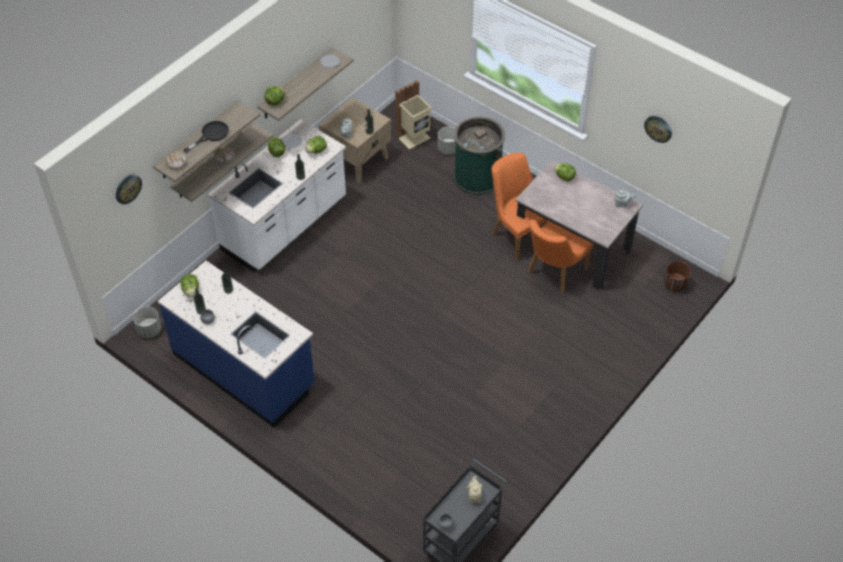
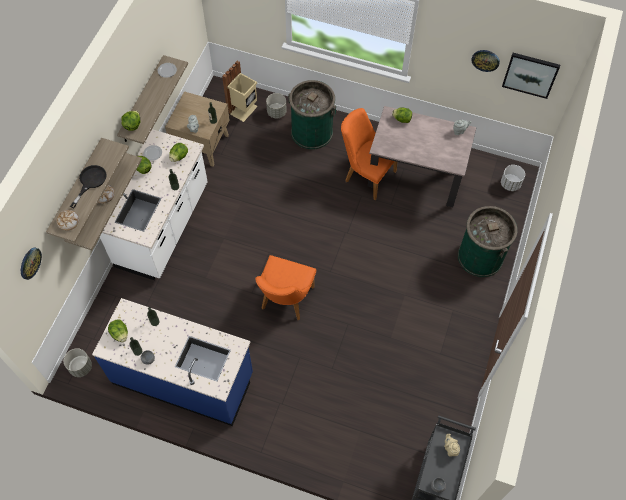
camera: 20 degrees left, 10 degrees up
(553, 273) = (409, 203): orange chair -> orange chair (284, 302)
(607, 346) = (480, 256): none -> green trash can
(675, 285) = (510, 184): brown planter -> white planter
(702, 154) = (530, 74): none -> picture

